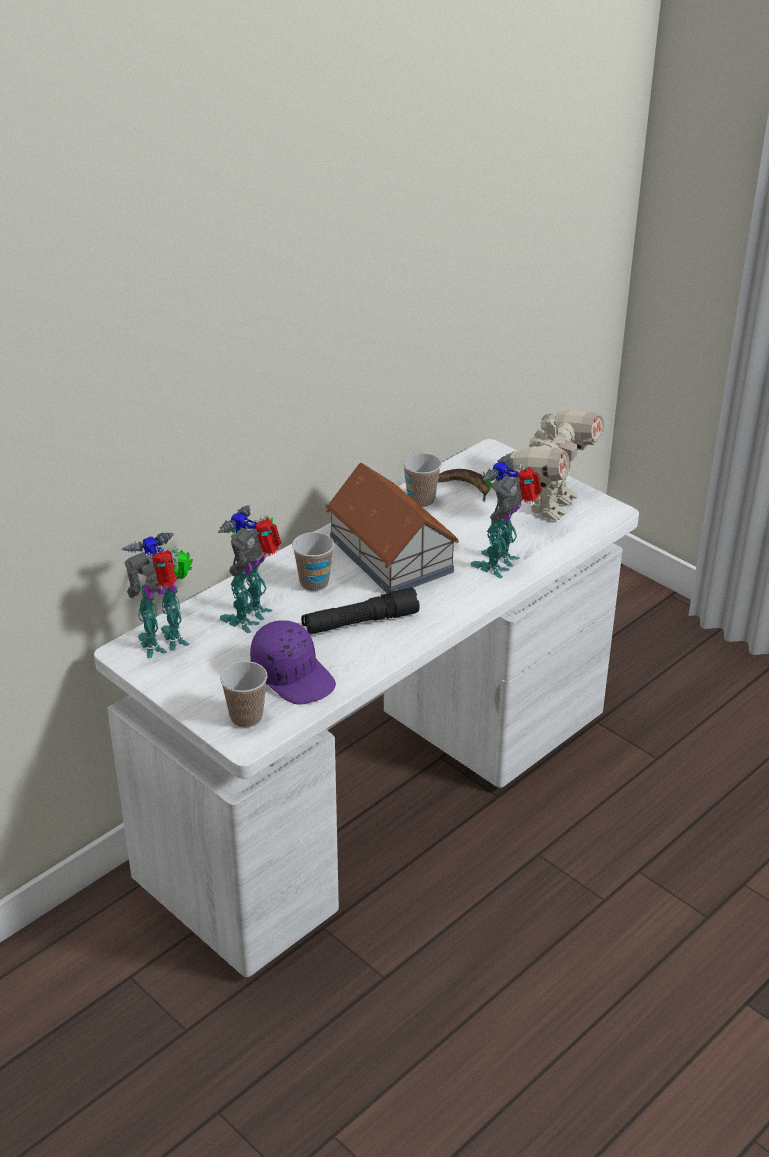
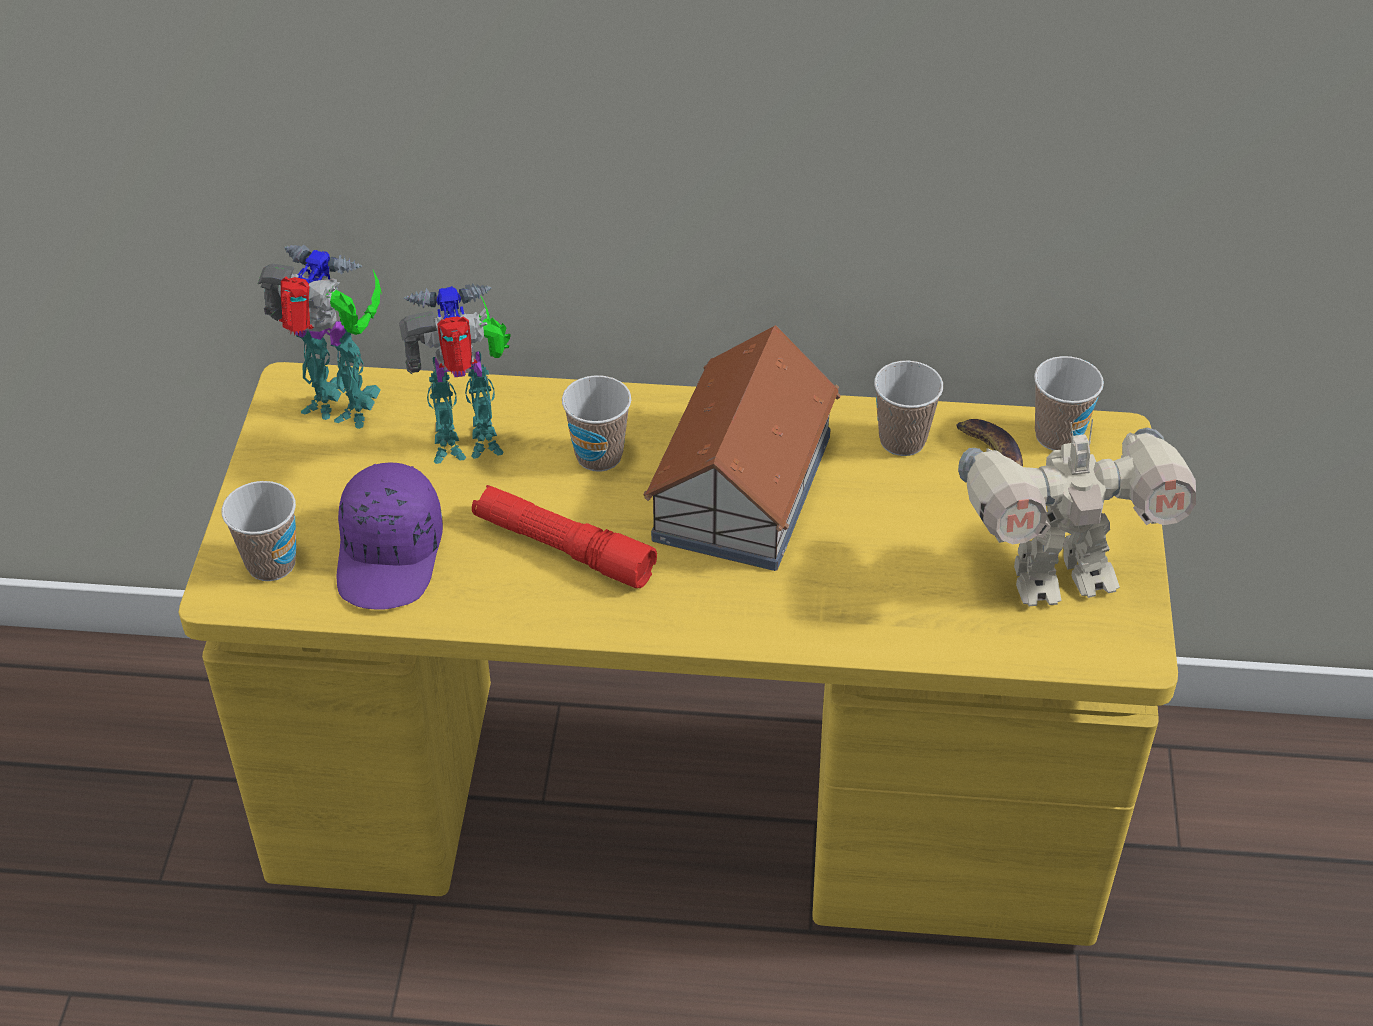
camera: 50 degrees right, 10 degrees up
(360, 622) = (563, 548): black flashlight -> red flashlight
(382, 795) = (686, 808): white desk -> yellow desk
(472, 463) = (1058, 436): none -> cup
(501, 563) = (853, 606): toy robot -> none

